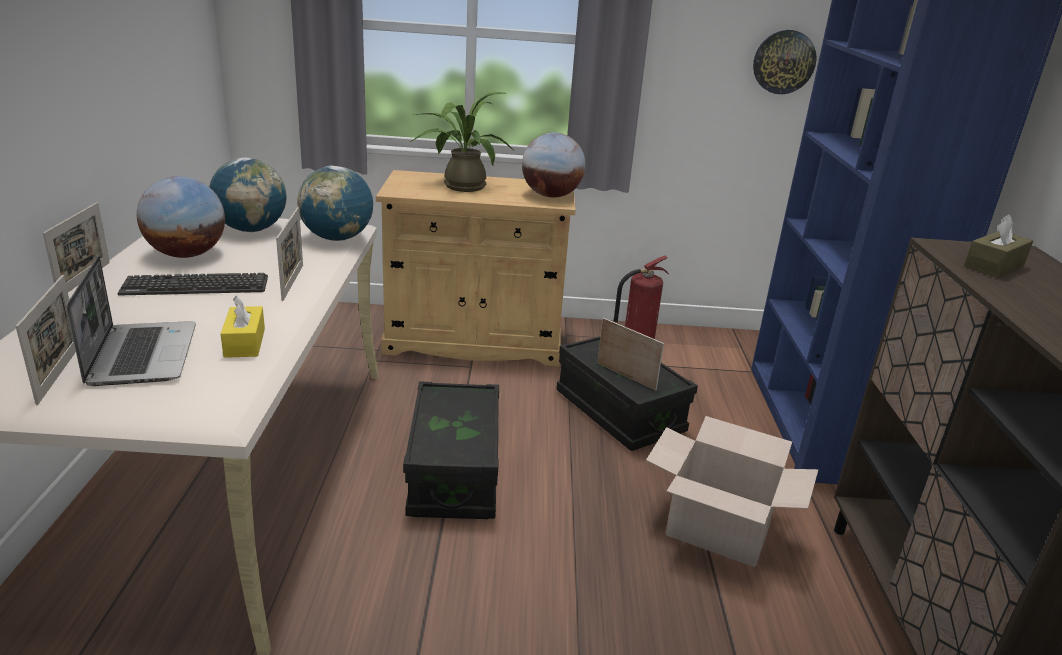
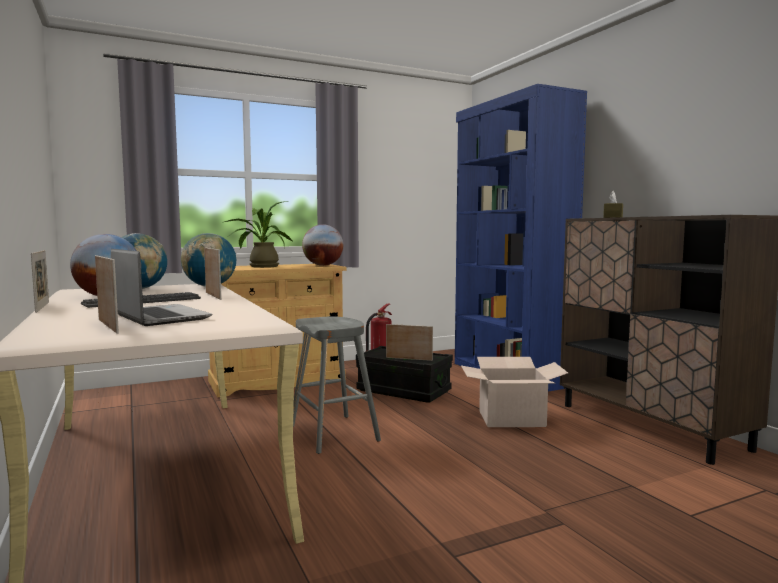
camera: 25 degrees left, 20 degrees down
(244, 343) = (227, 308): yellow tissue box -> none
(454, 473) = (333, 433): black storage box -> grey stool
(784, 62) = (426, 187): wall clock -> none

